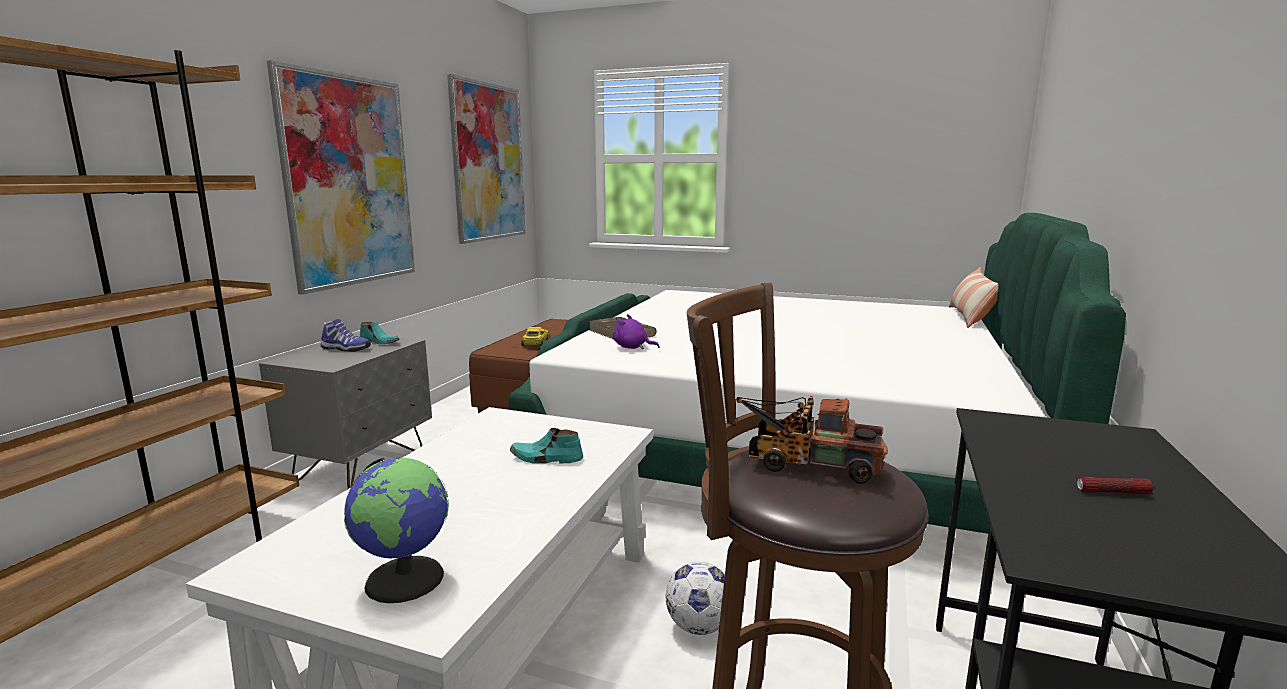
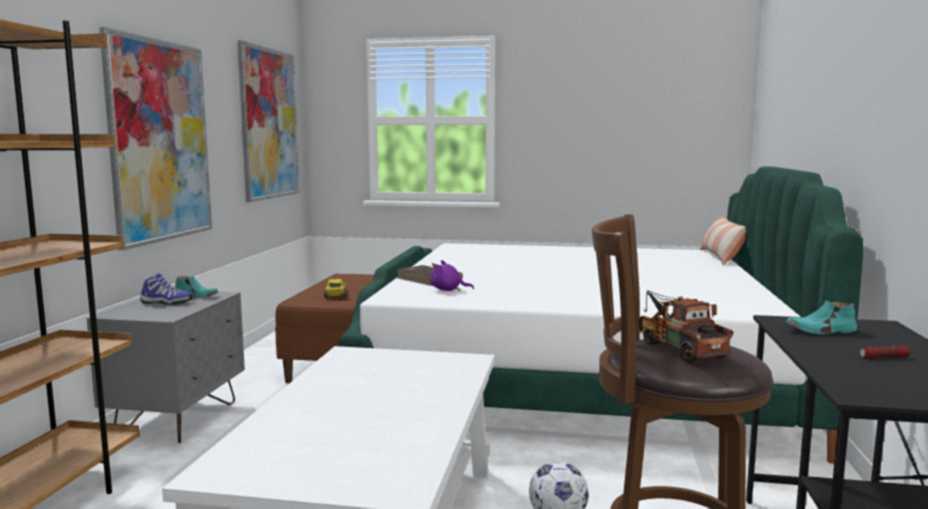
camera: 10 degrees left, 5 degrees down
(406, 578) = (358, 468): globe -> none
(546, 458) = (416, 381): turquoise shoe -> turquoise shoe (821, 331)
(804, 464) = (677, 347): toy truck -> toy truck turned 60 degrees clockwise

